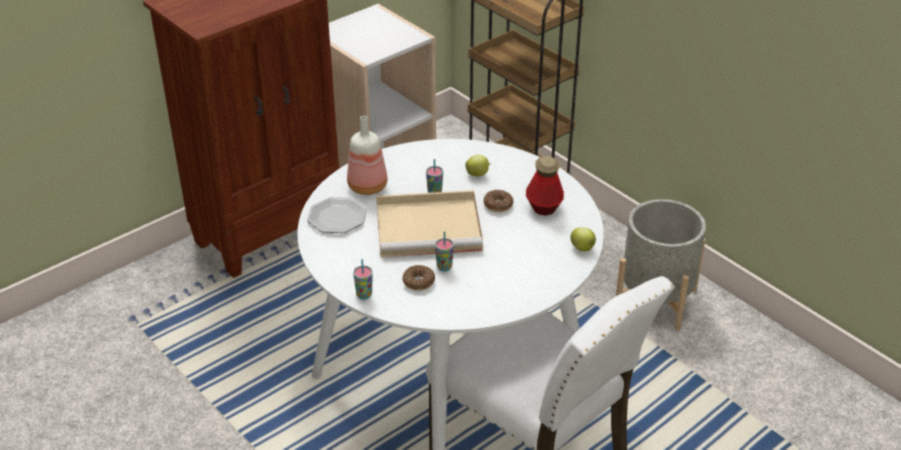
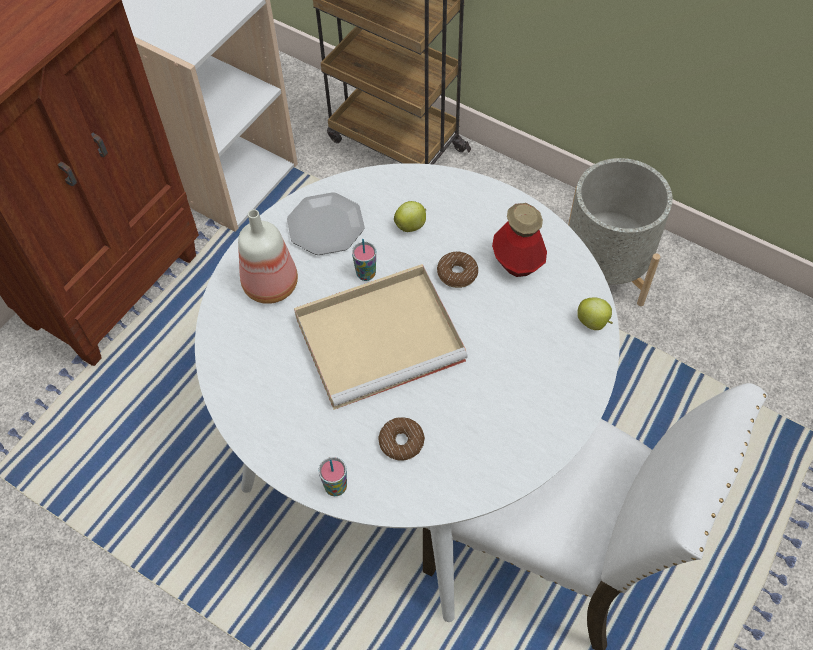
camera: 15 degrees left, 20 degrees up
(336, 217) = (248, 352): plate -> plate (325, 225)
(444, 267) = (426, 405): cup -> none

